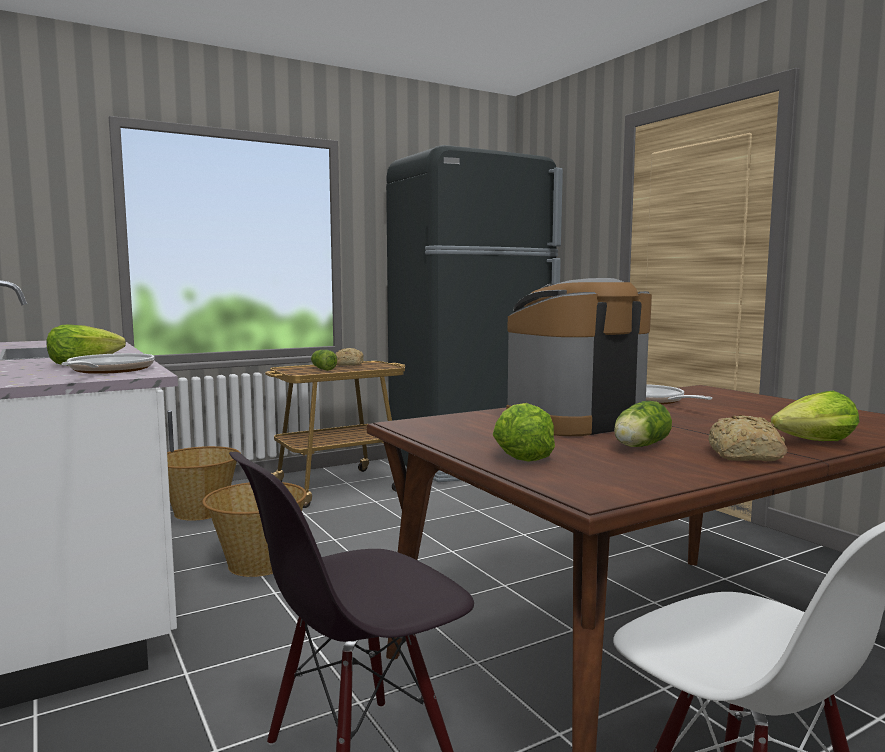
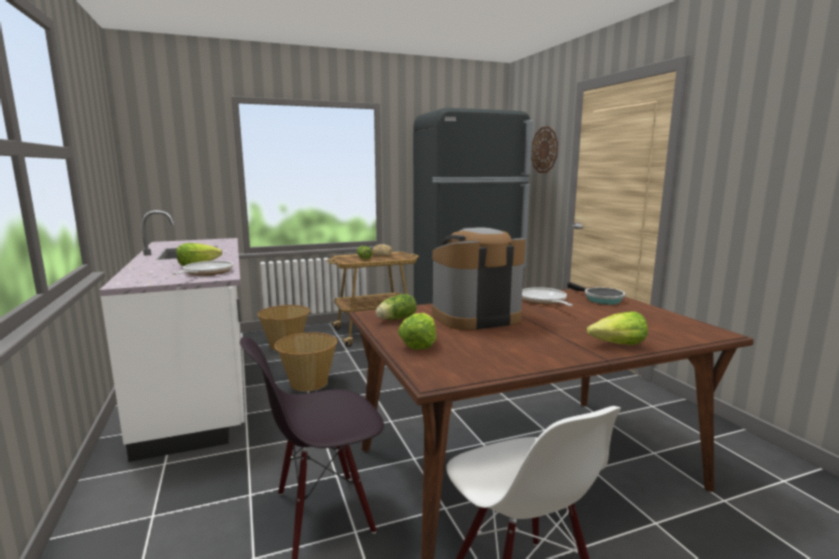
camera: 10 degrees right, 5 degrees up
(576, 212) = (544, 150): none -> wall clock
(638, 446) = (497, 341): lettuce -> lettuce (395, 319)
(726, 397) = (600, 299): none -> frying pan
(743, 455) = (558, 353): bread -> none

